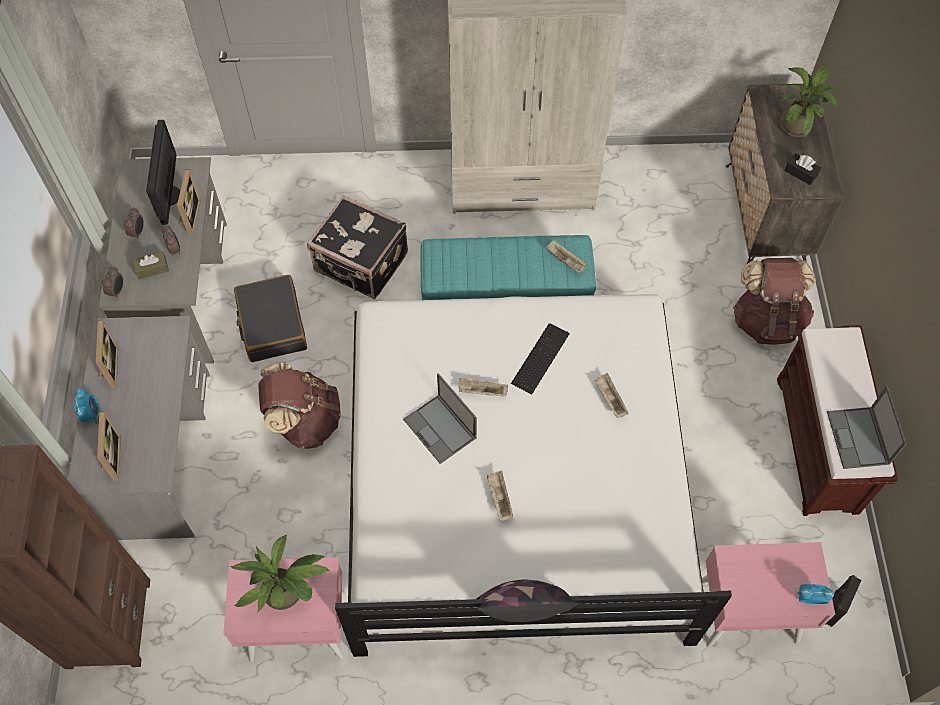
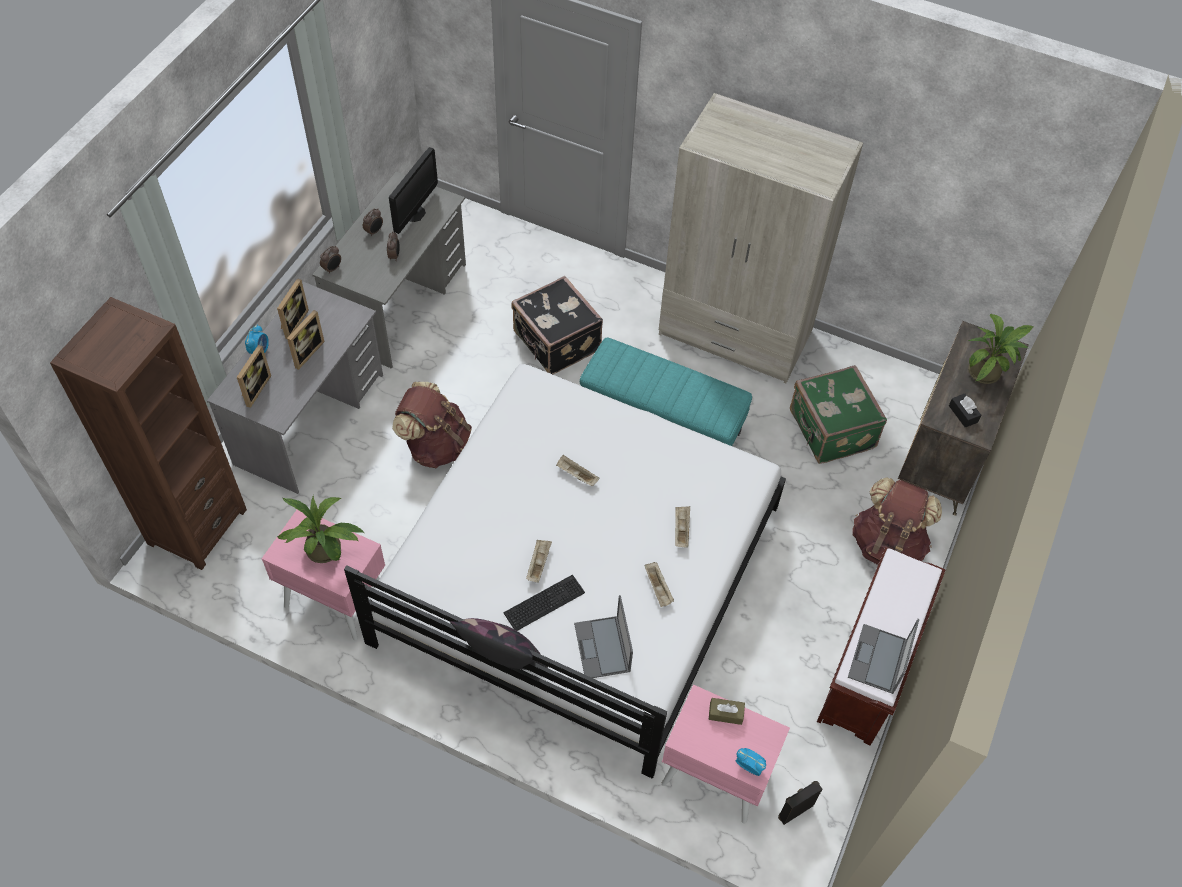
camera: 25 degrees right, 5 degrees down
(152, 269) = (368, 263): brown tissue box -> brown tissue box (725, 714)
(189, 217) = (420, 236): picture frame -> picture frame (305, 352)
(272, 325) = (454, 359): black suitcase -> none
(440, 429) = (524, 488): laptop -> laptop (602, 648)
(538, 358) = (640, 470): keyboard -> keyboard (542, 602)
(566, 261) = (716, 405): beige tray -> beige tray (658, 588)
(658, 237) = (830, 430): none -> green suitcase

